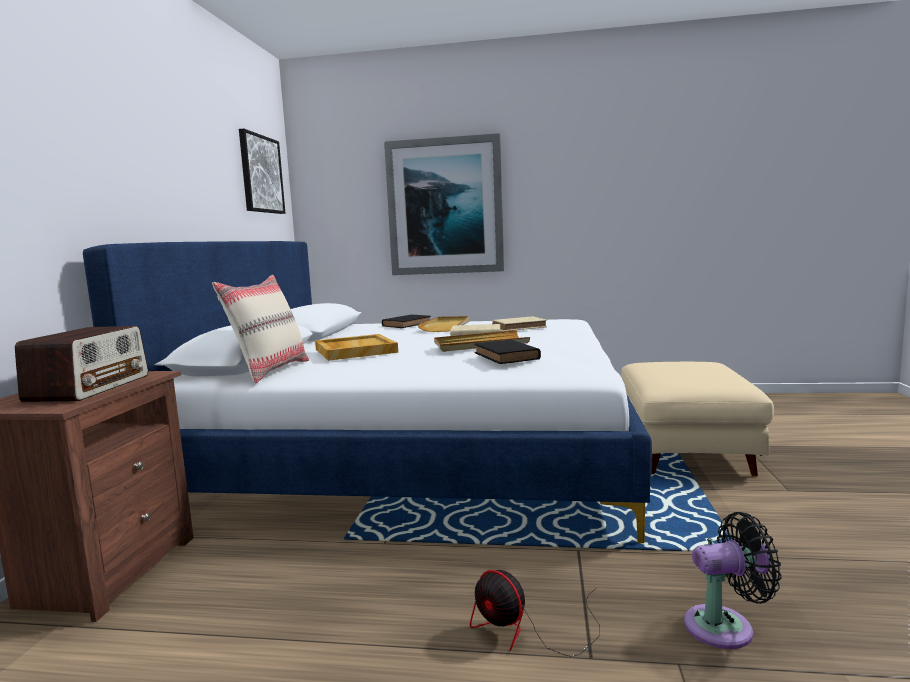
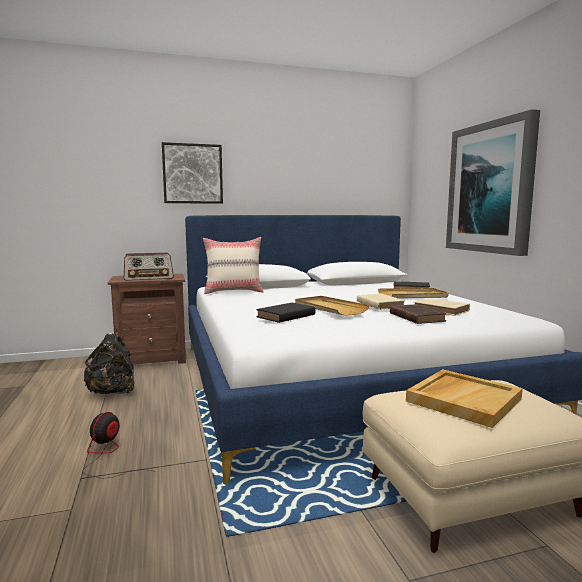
camera: 65 degrees right, 0 degrees up
(242, 626) = (112, 392): none -> black backpack
(261, 174) = (366, 168): picture -> picture (192, 174)
(354, 351) = (293, 293): beige tray -> beige tray (463, 400)
(541, 334) = (416, 317): none -> brown book
(725, 626) = (110, 528): black fan -> none

